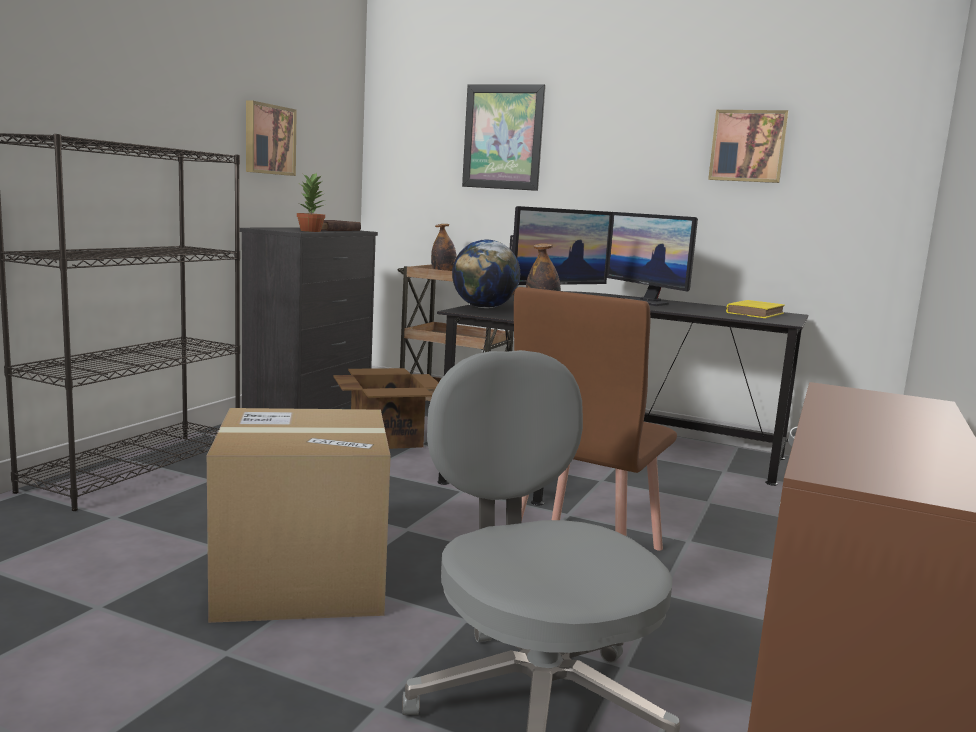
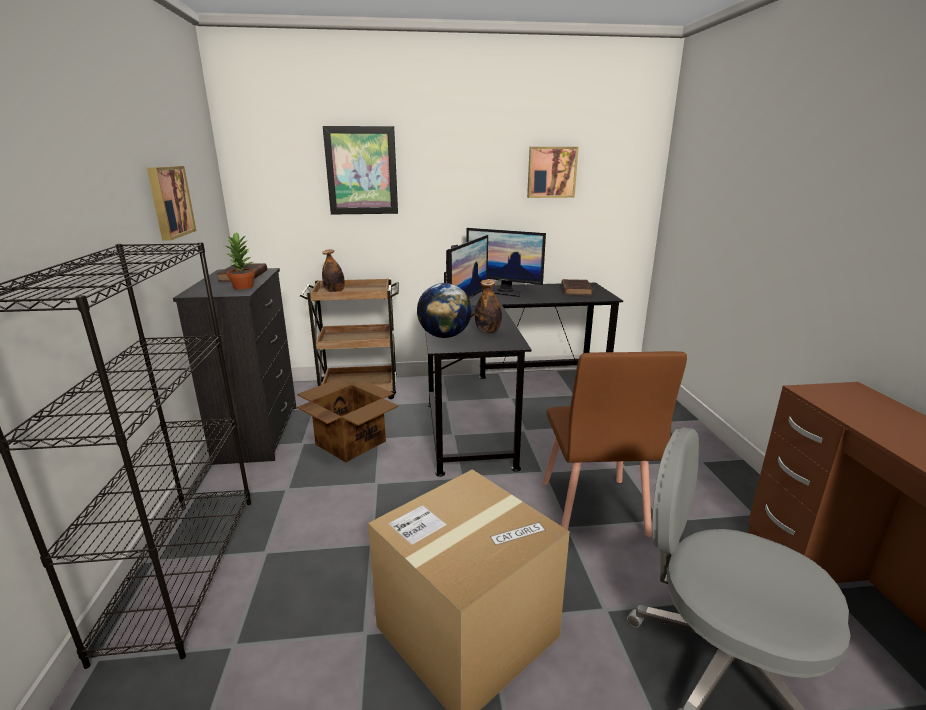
camera: 30 degrees left, 10 degrees up
(755, 313) = (576, 289): yellow book -> brown book

